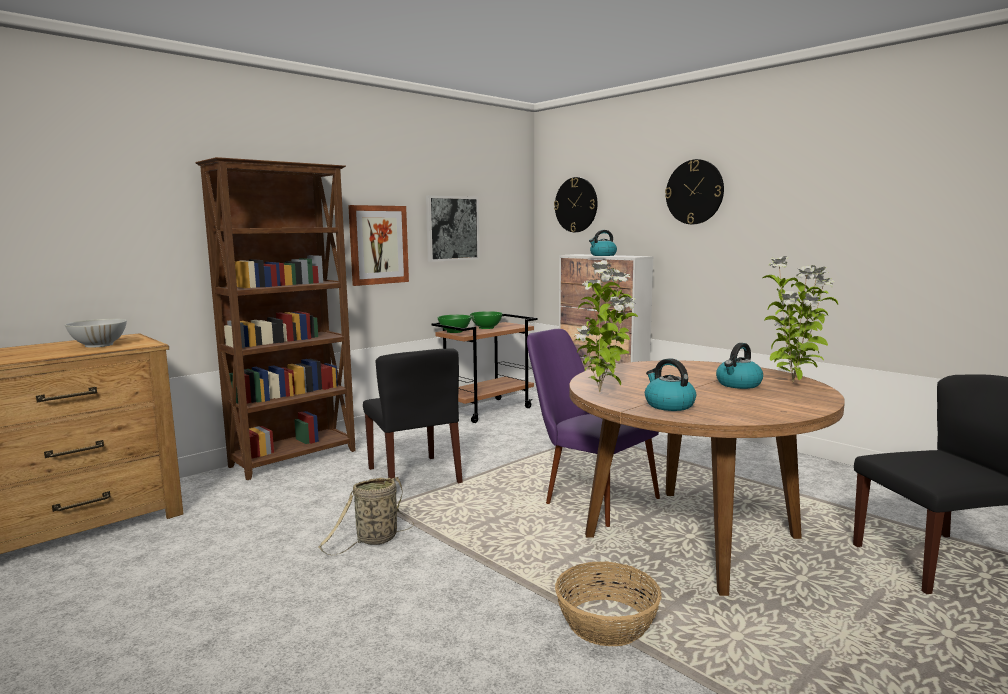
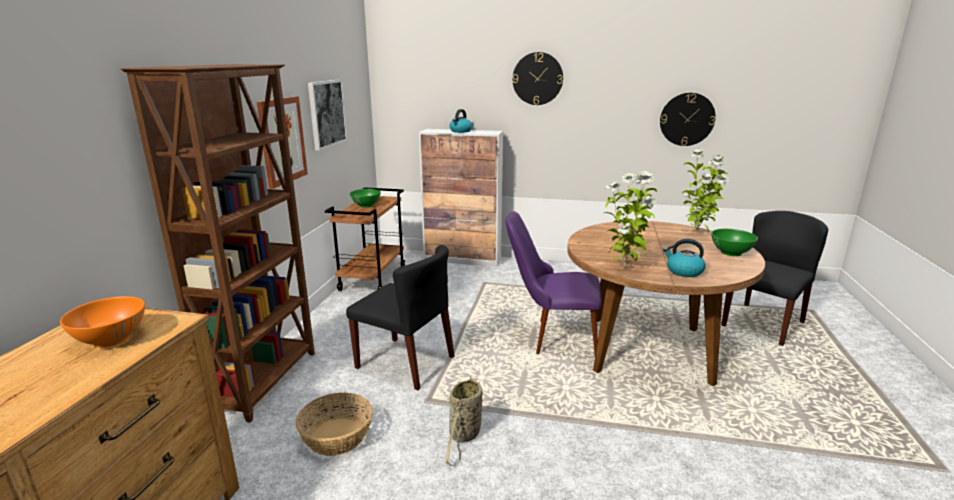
camera: 35 degrees left, 10 degrees up
(99, 345) = (111, 339): white bowl -> orange bowl
(454, 331) = (347, 215): green bowl -> green bowl (731, 252)
(576, 205) = (419, 84): wall clock -> wall clock (687, 119)
(606, 622) = (687, 431): basket -> basket (336, 436)
(738, 384) = (677, 241): kettle -> none

